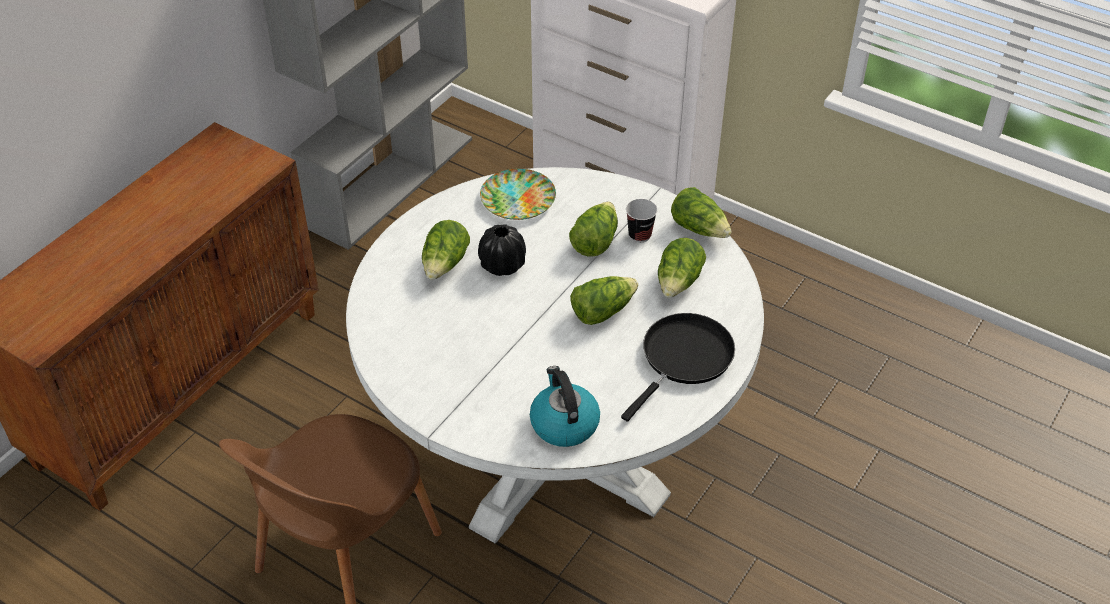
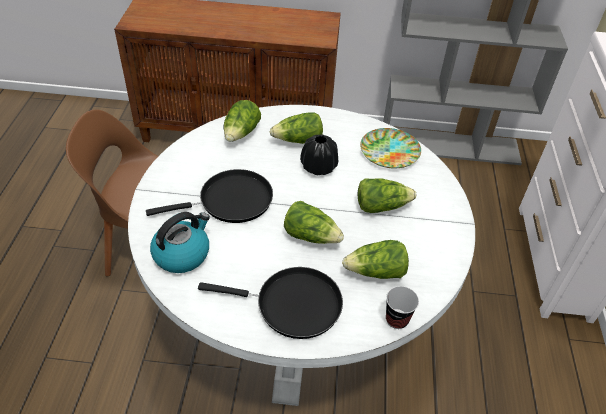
camera: 60 degrees right, 0 degrees up
(507, 357) = (230, 201): none -> black frying pan
(640, 235) = (410, 229): cup -> cup (397, 319)
(699, 228) = (449, 264): lettuce -> lettuce (241, 133)

